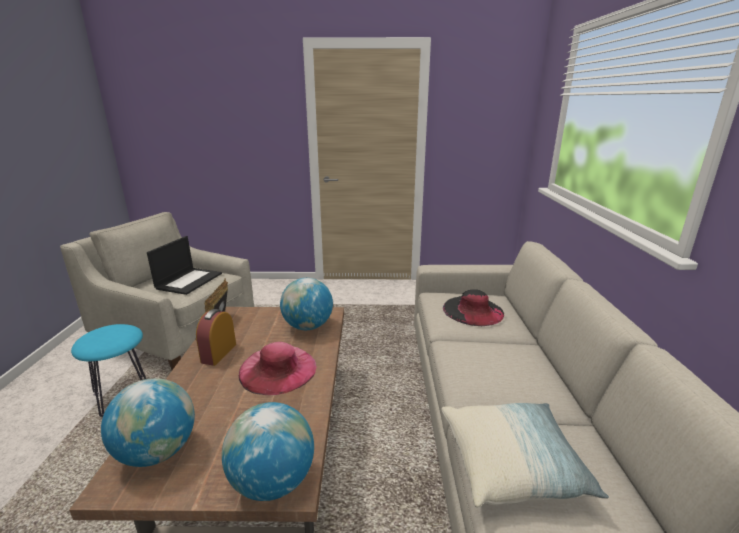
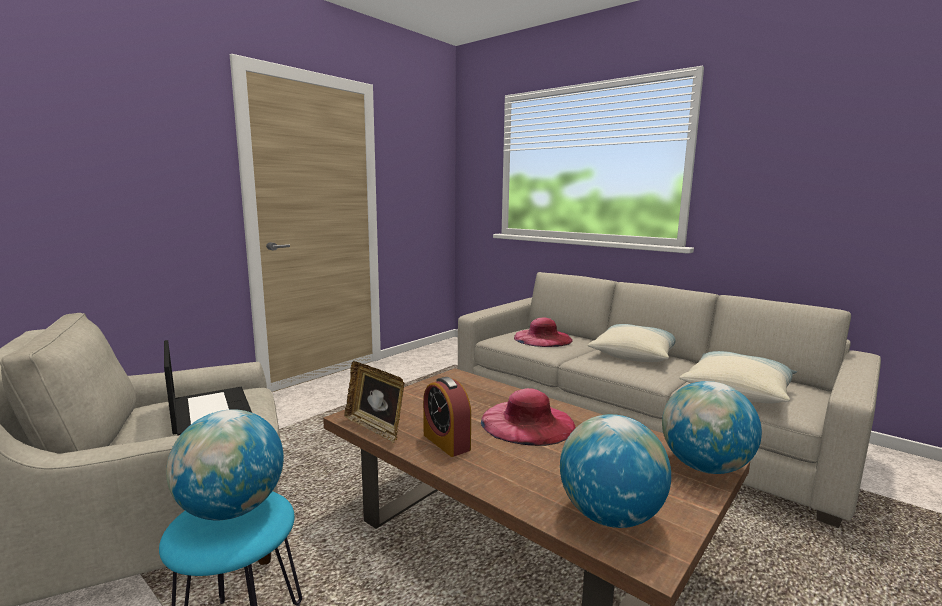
camera: 50 degrees left, 10 degrees down
(308, 326) = (466, 390): globe -> globe (232, 510)
(473, 310) = (542, 338): black hat -> pink hat
(518, 367) = (634, 355): none -> pillow

